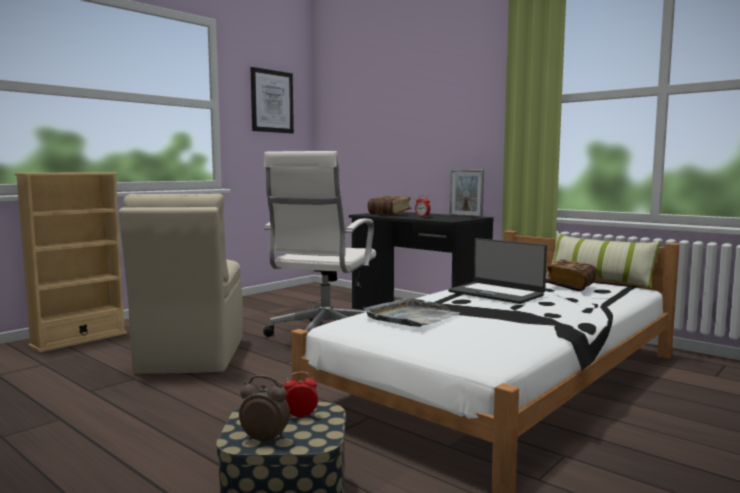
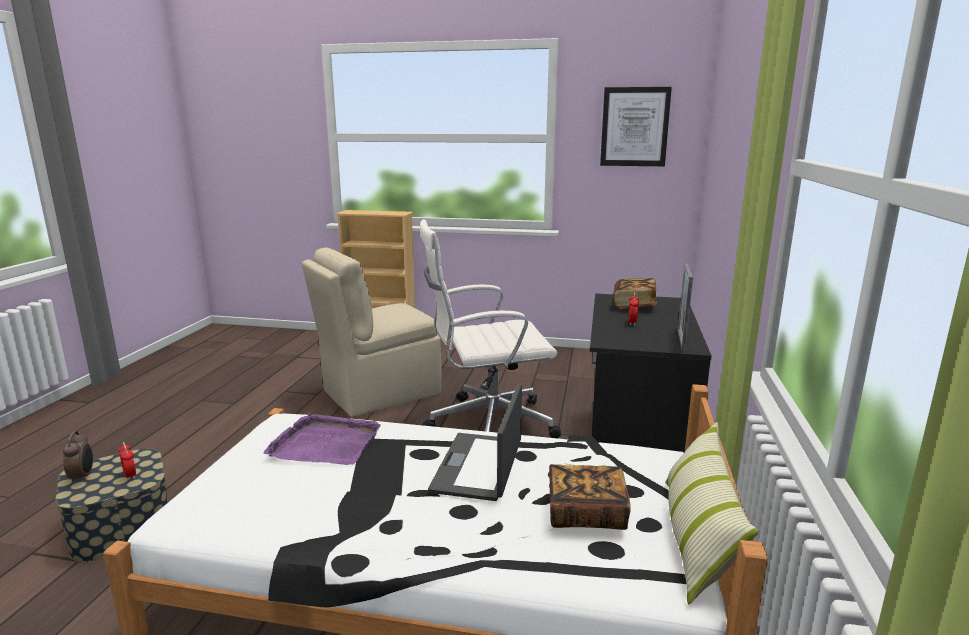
camera: 60 degrees right, 10 degrees up
(411, 317) = (326, 444): grey tray -> purple tray

